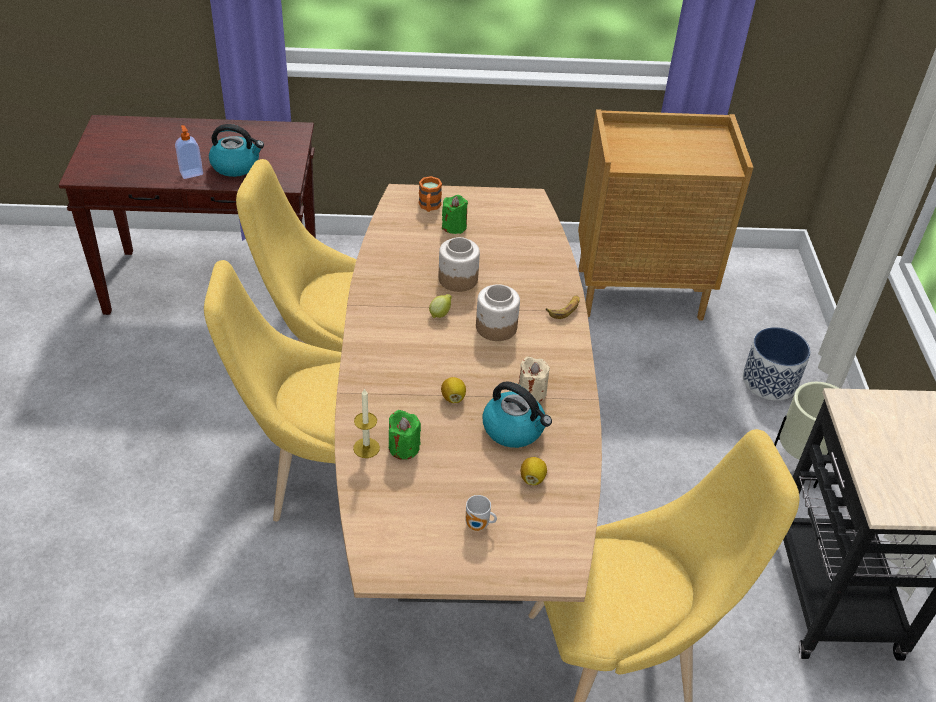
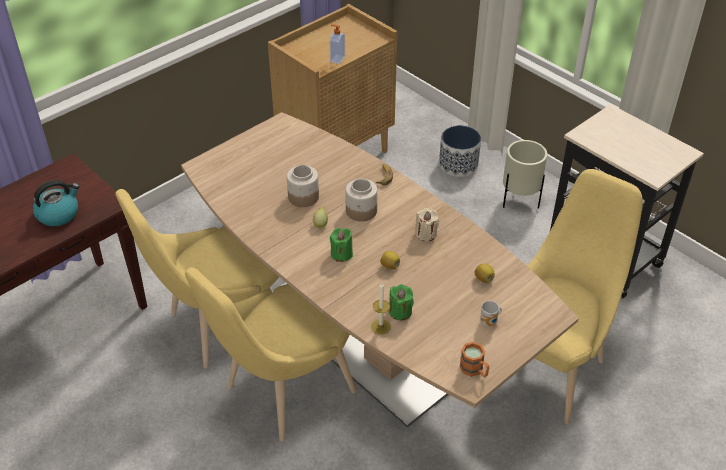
camera: 40 degrees left, 0 degrees up
(191, 173) = (31, 238): soap dispenser -> soap dispenser (337, 59)
(429, 207) = (227, 164): orange mug -> orange mug (474, 370)
(454, 226) = (259, 167): green candle -> green candle (341, 254)
(514, 429) = (442, 260): kettle -> none

